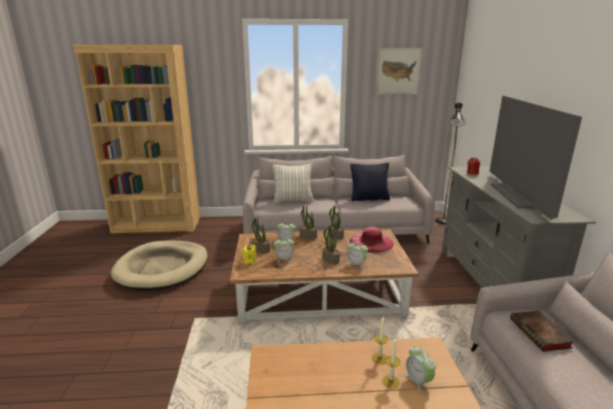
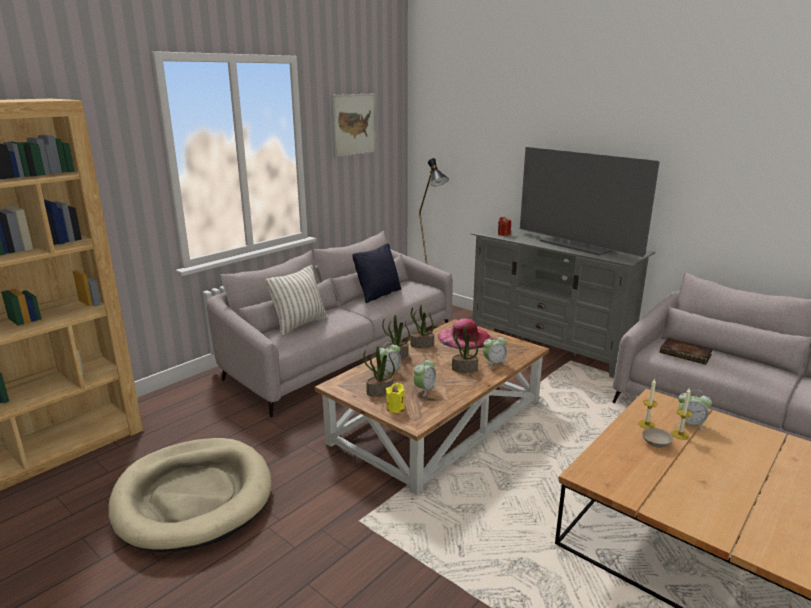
camera: 45 degrees left, 0 degrees up
(358, 374) = (657, 443): none -> beige bowl

